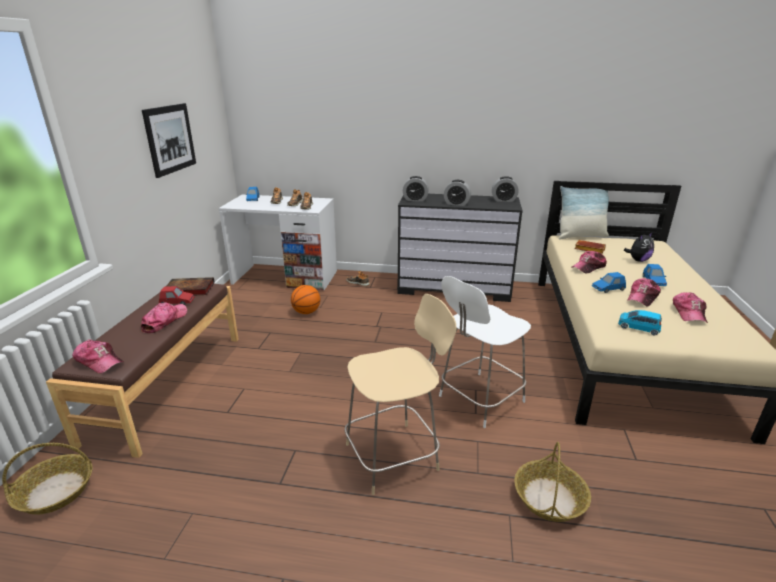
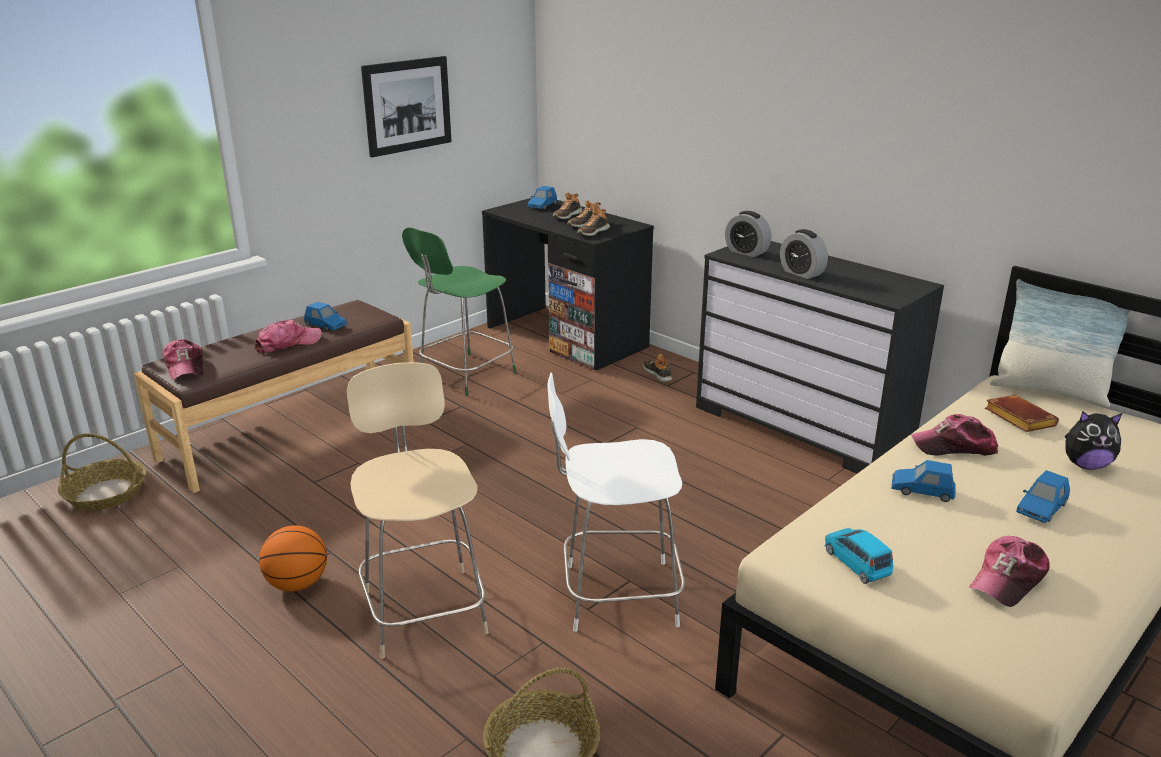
camera: 35 degrees right, 0 degrees up
(177, 302) = (325, 326): red toy car -> blue toy car
(188, 290) = (355, 314): book -> none
(250, 315) = (465, 375): none -> green chair
(285, 277) = (566, 337): white desk -> black desk
(306, 312) = (536, 394): basketball -> basketball (297, 584)
(394, 455) = (424, 608): beige chair -> beige chair turned 120 degrees counterclockwise
(503, 200) = (901, 284): alarm clock -> none
(642, 297) = (963, 525): cap -> none

